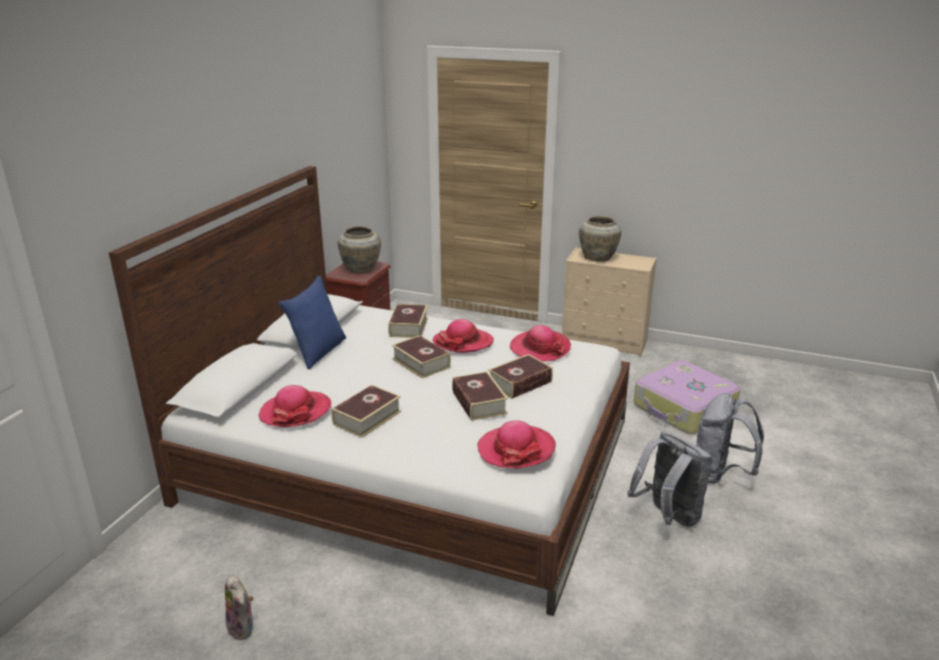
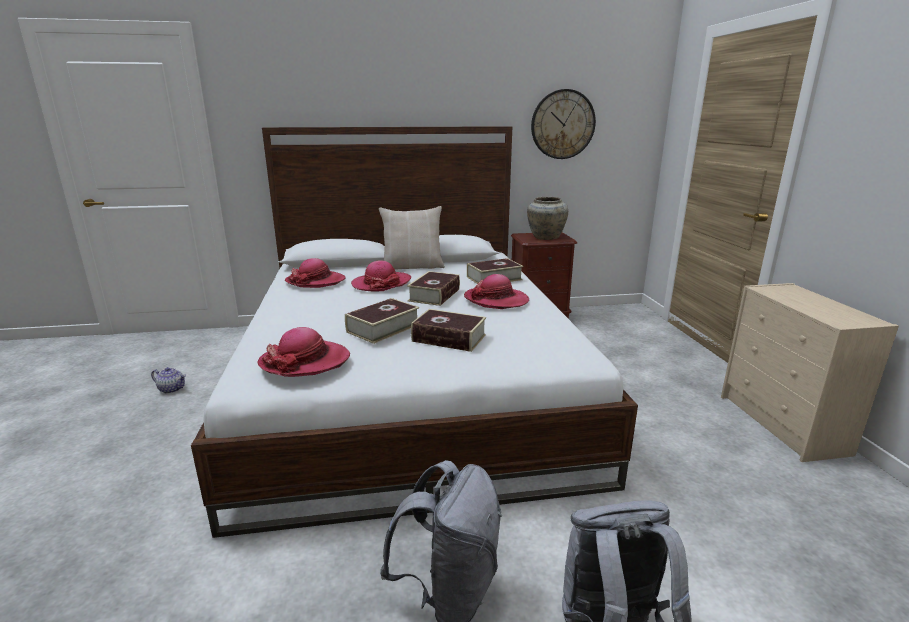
camera: 60 degrees right, 5 degrees down
(243, 628) = (172, 389): plush toy -> teapot
(318, 351) = (413, 266): blue pillow -> beige pillow
(334, 150) = (562, 124): none -> wall clock
(367, 418) = (323, 300): book -> none
(540, 348) = (537, 331): hat -> hat (381, 284)
(598, 258) = (796, 297): beige vase -> none
(684, 409) = (736, 541): suitcase -> none

